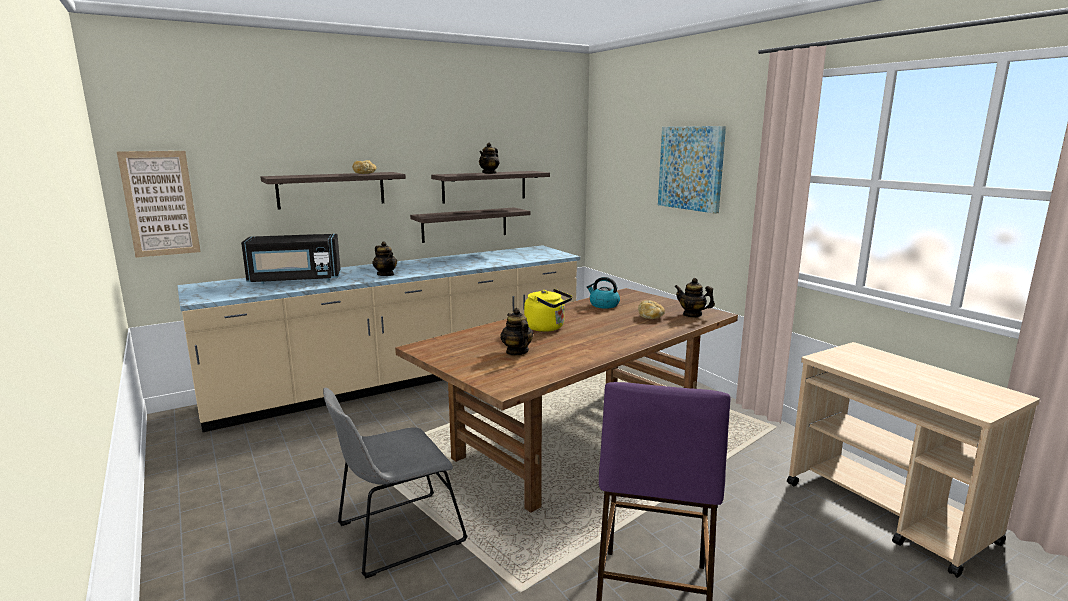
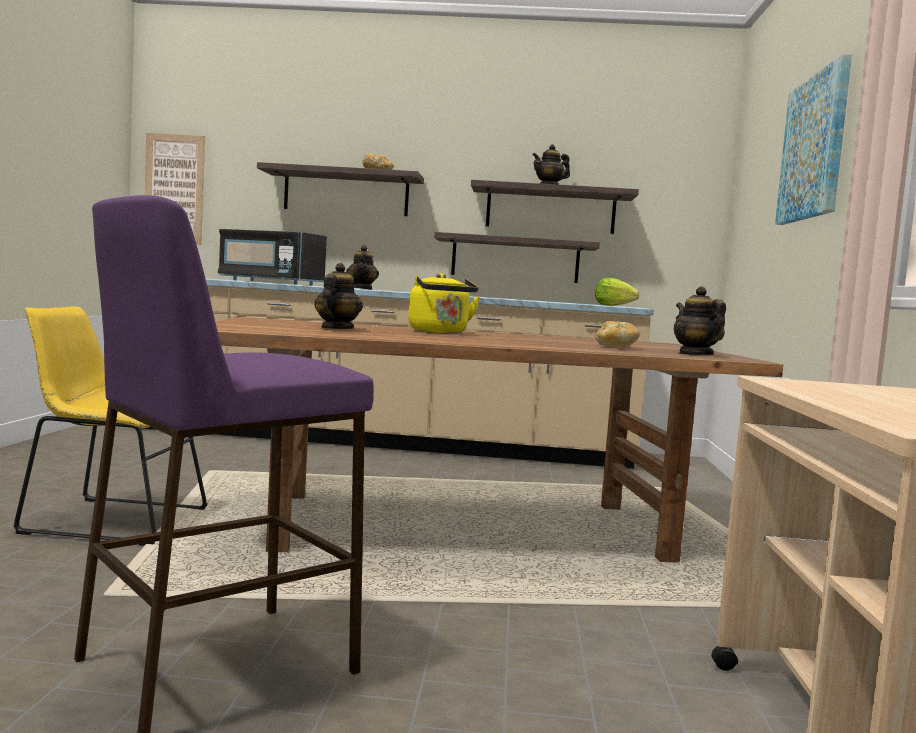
camera: 35 degrees right, 10 degrees down
(395, 535) = (109, 520): grey chair -> yellow chair
(546, 253) = (613, 305): none -> lettuce
(603, 305) = (585, 340): kettle -> none

